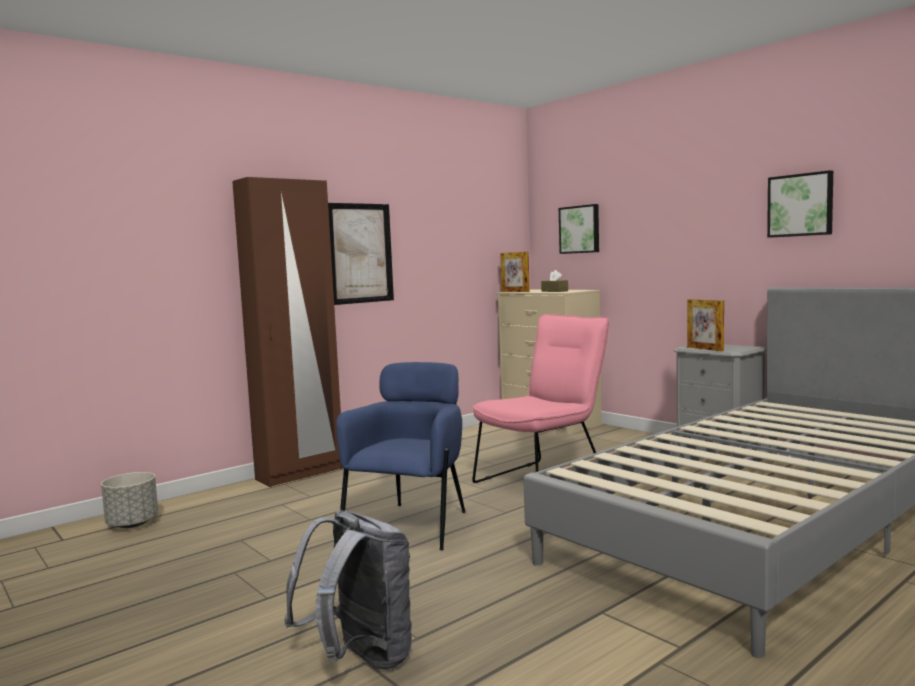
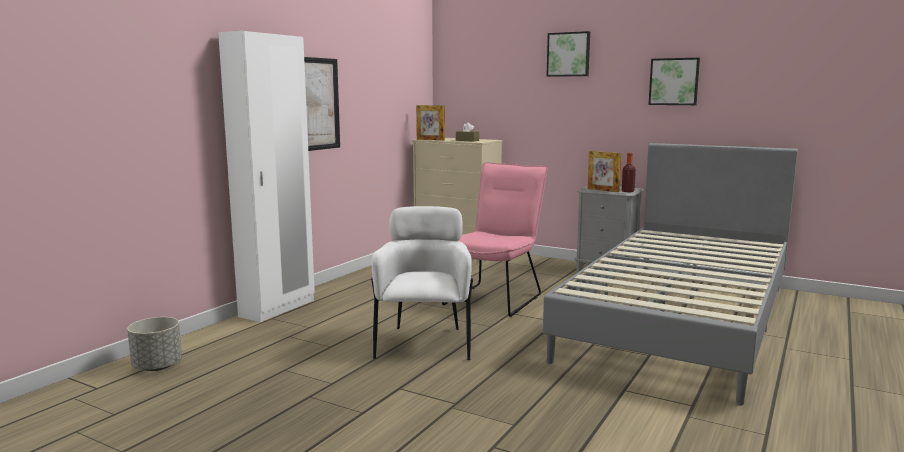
camera: 20 degrees left, 5 degrees up
(300, 474) = (278, 308): brown wardrobe -> white wardrobe
(360, 659) = (487, 445): grey backpack -> none
(411, 525) = (424, 343): blue armchair -> white armchair
(580, 229) = (484, 87): picture -> picture (568, 54)
(737, 350) = (627, 191): none -> bottle

